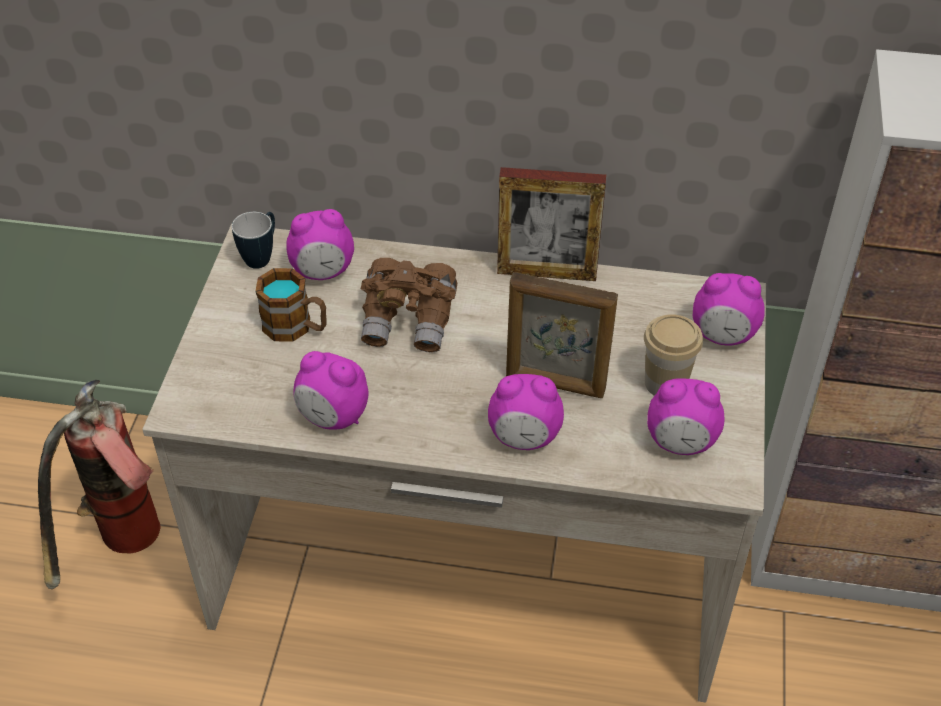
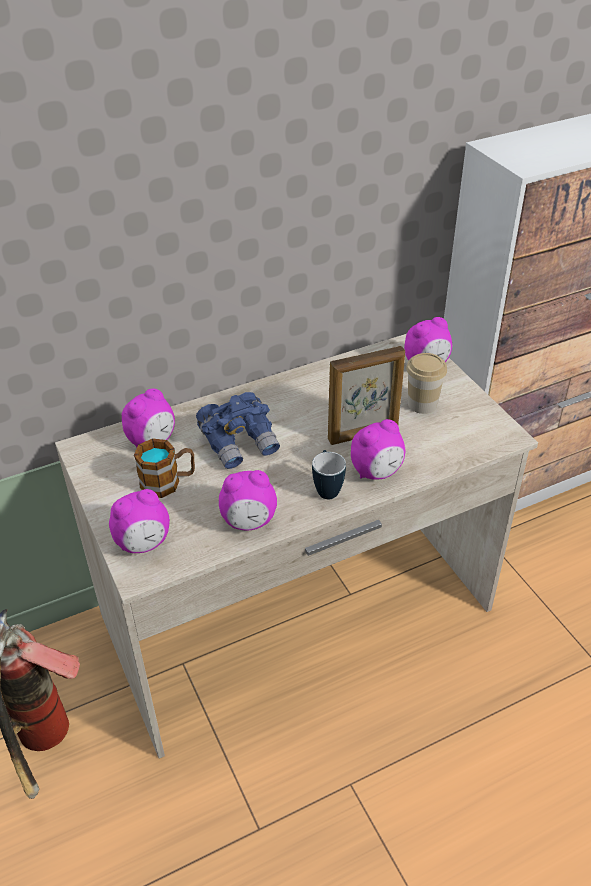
camera: 35 degrees left, 5 degrees down
(262, 256) = (99, 452): mug -> mug (327, 488)
(409, 321) = (240, 443): brown binoculars -> blue binoculars
(546, 272) = (295, 378): picture frame -> none
(680, 443) = (462, 430): alarm clock -> alarm clock (143, 544)

